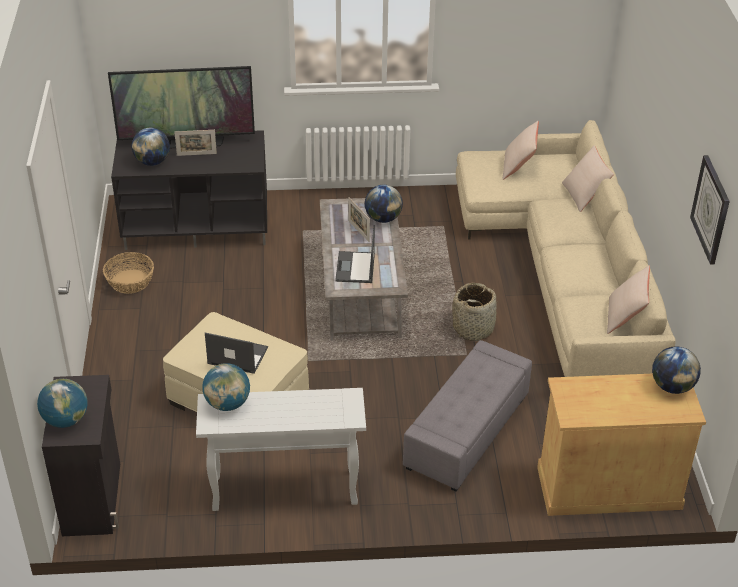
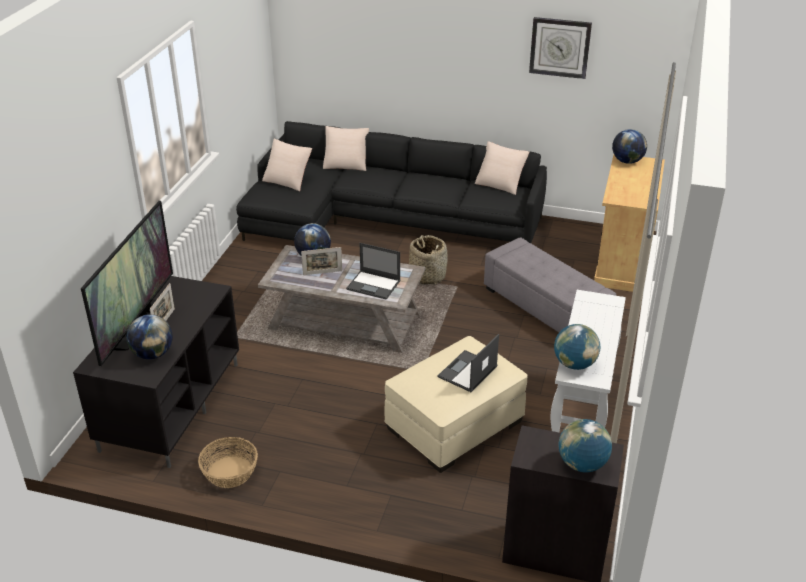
camera: 70 degrees left, 5 degrees down
(563, 271) = (383, 219): beige sofa -> black sofa

